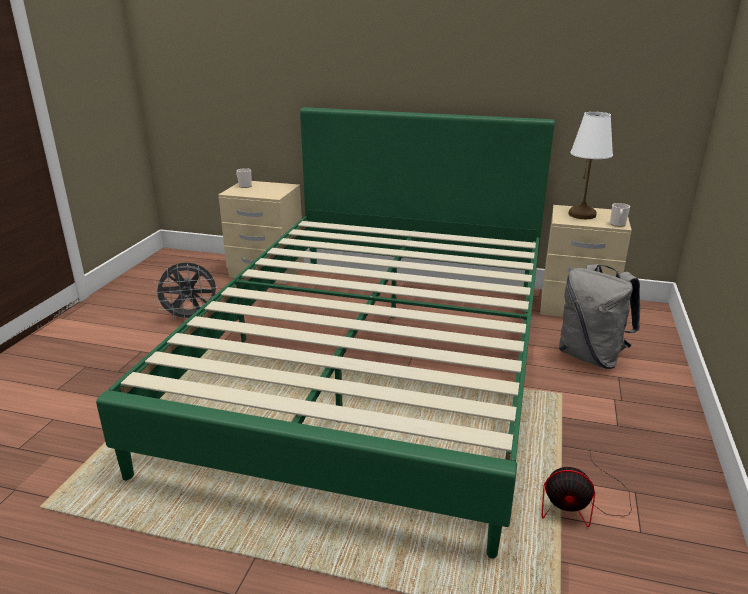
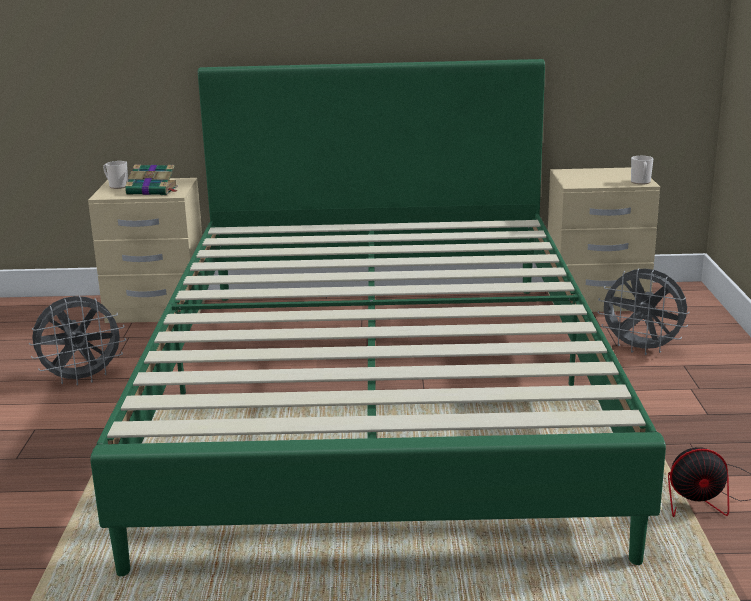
camera: 15 degrees left, 5 degrees down
(263, 192) = (153, 190): none -> book
(582, 214) = (592, 176): white table lamp -> none
(591, 357) = (642, 349): grey backpack -> grey fan

